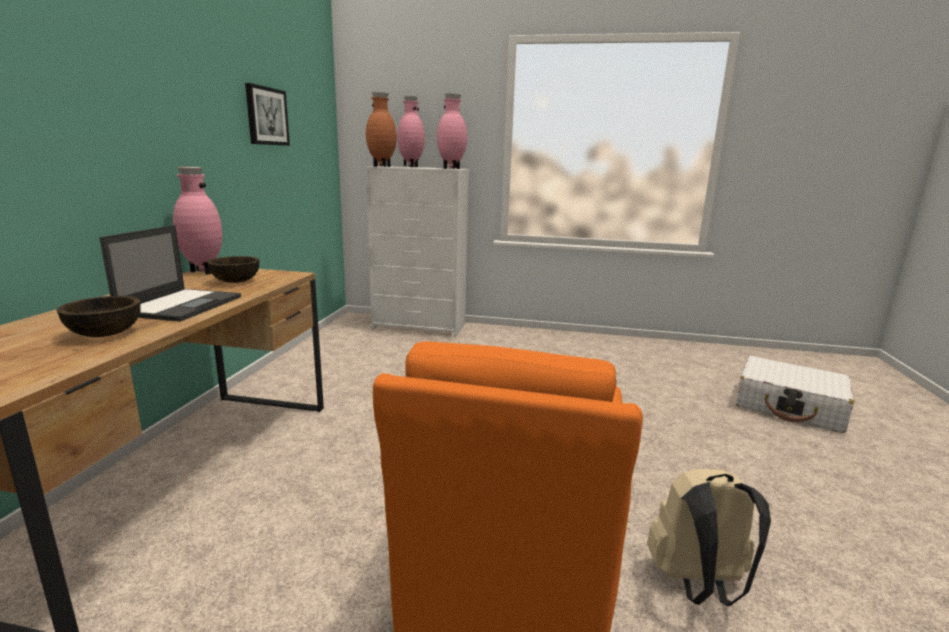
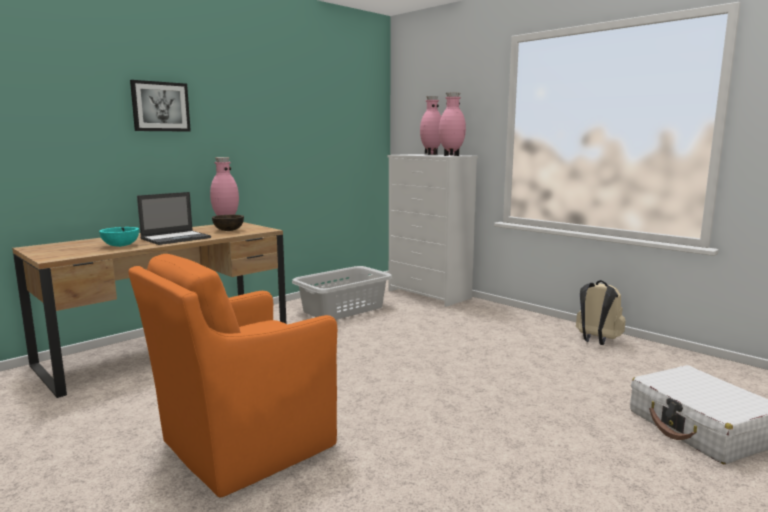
camera: 35 degrees right, 5 degrees down
(106, 334) = (121, 245): brown bowl -> turquoise bowl
(266, 116) = (307, 120): picture -> picture (160, 106)
(351, 363) = (342, 309): none -> grey laundry basket
(382, 166) = (401, 154): brown vase -> none
(698, 585) = (361, 489): beige backpack -> beige backpack (596, 340)

